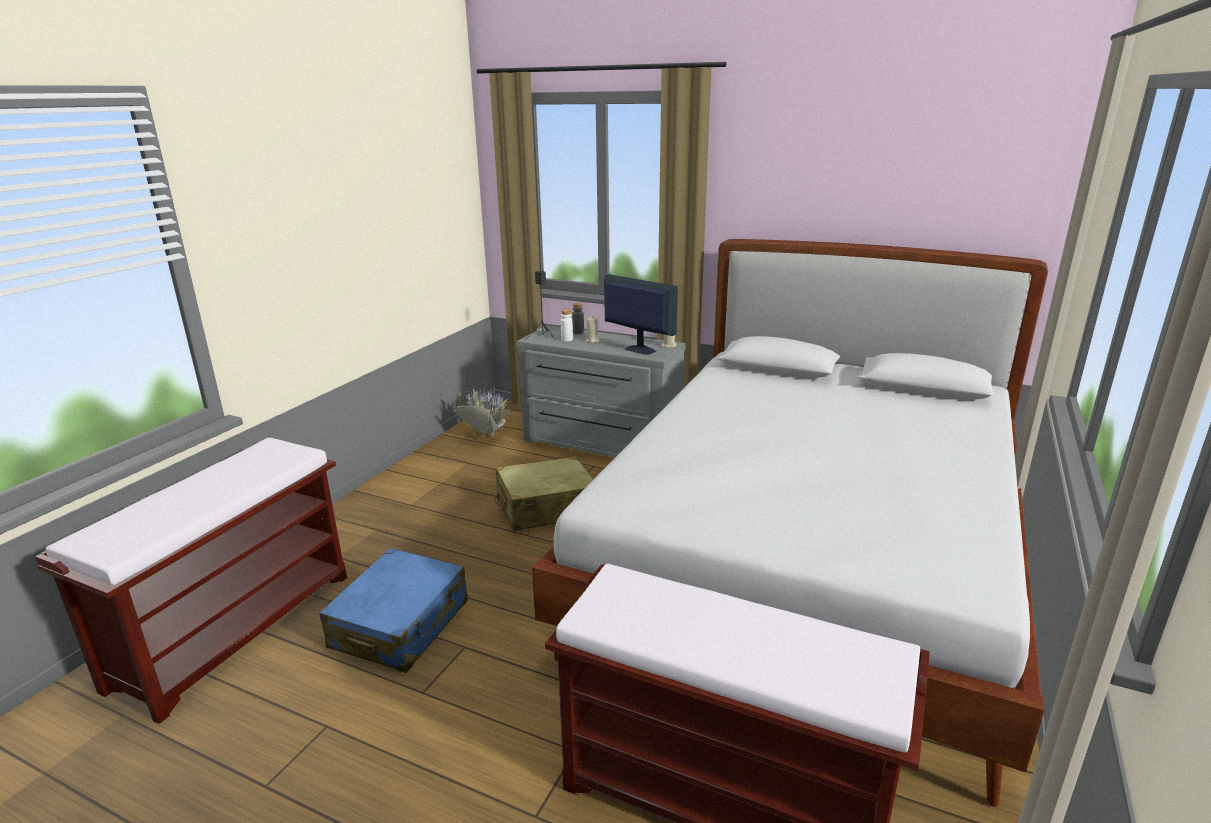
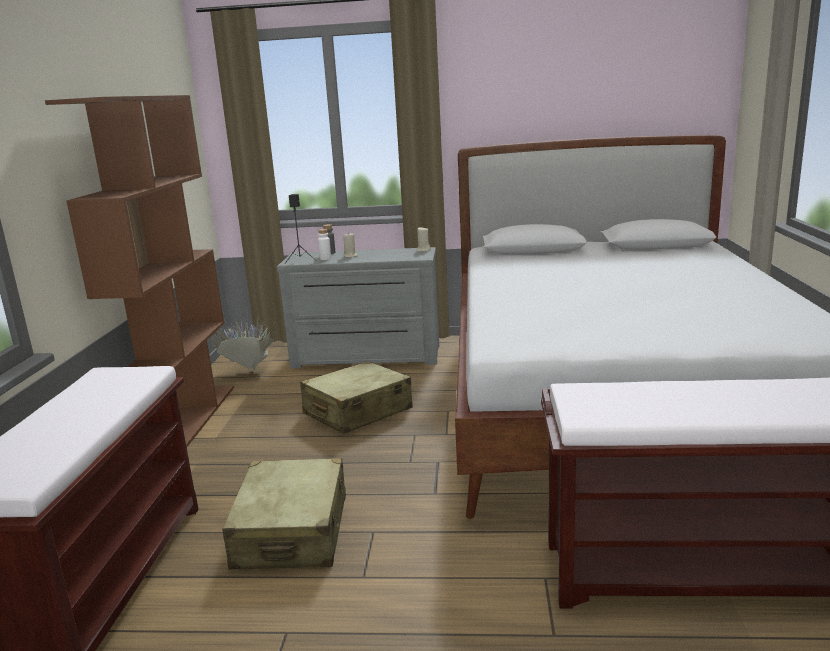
camera: 20 degrees left, 5 degrees down
(397, 480) = (183, 422): none -> brown bookcase
(401, 625) = (292, 531): blue suitcase -> beige suitcase
(639, 349) = (401, 255): monitor -> none

